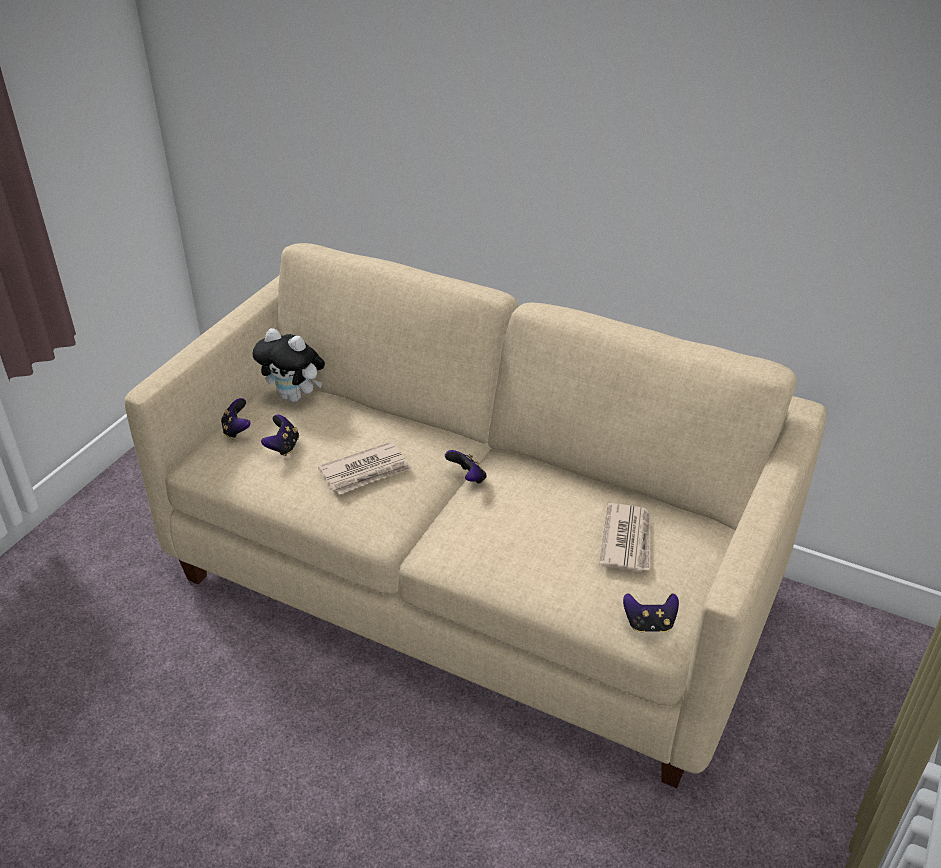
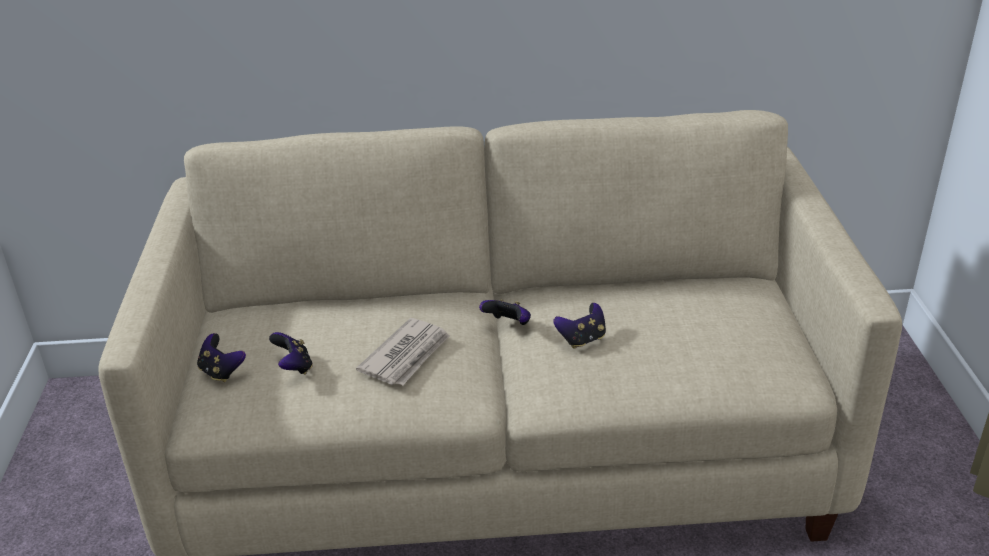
camera: 30 degrees left, 5 degrees down
(295, 397) = (257, 318): plush toy -> none
(627, 540) = (703, 318): newspaper -> none
(649, 624) = (786, 377): game controller -> game controller (582, 339)

